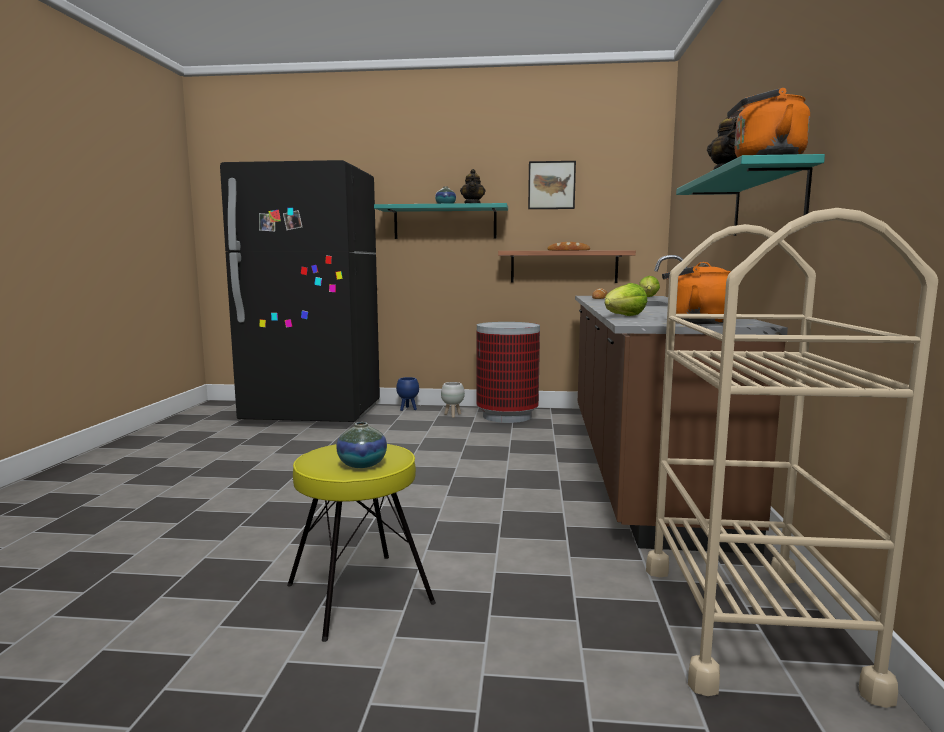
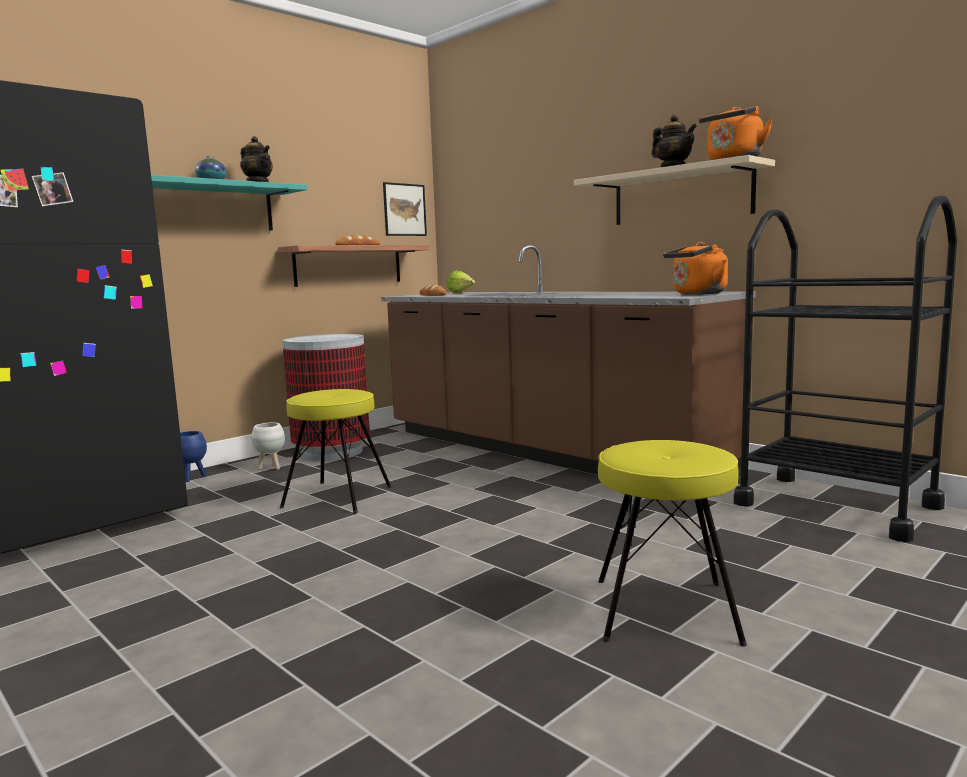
camera: 50 degrees left, 0 degrees up
(362, 464) = (703, 453): vase -> none
(430, 444) = (338, 497): none -> yellow stool
(551, 185) = (327, 167): picture -> picture (404, 210)
(623, 316) = (625, 296): lettuce -> none
(749, 624) = (836, 505): beige cart -> black cart
(768, 203) = (681, 196): turquoise shelf -> beige shelf

